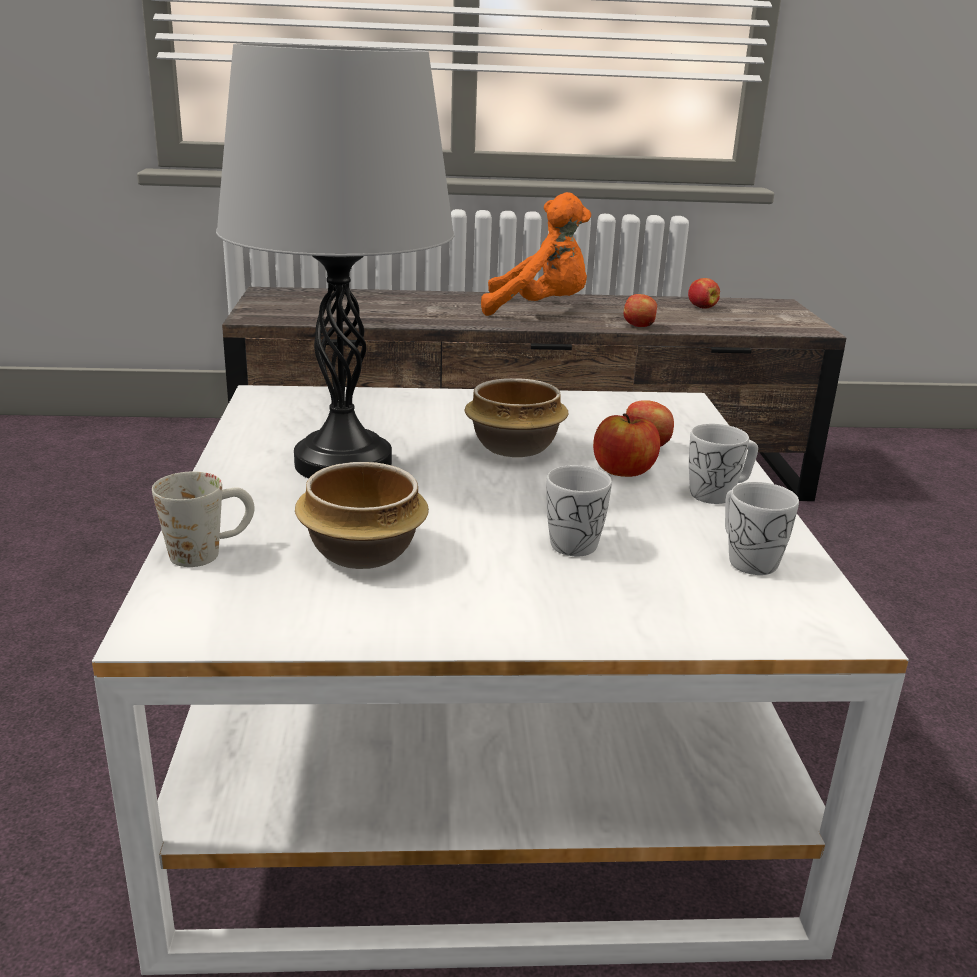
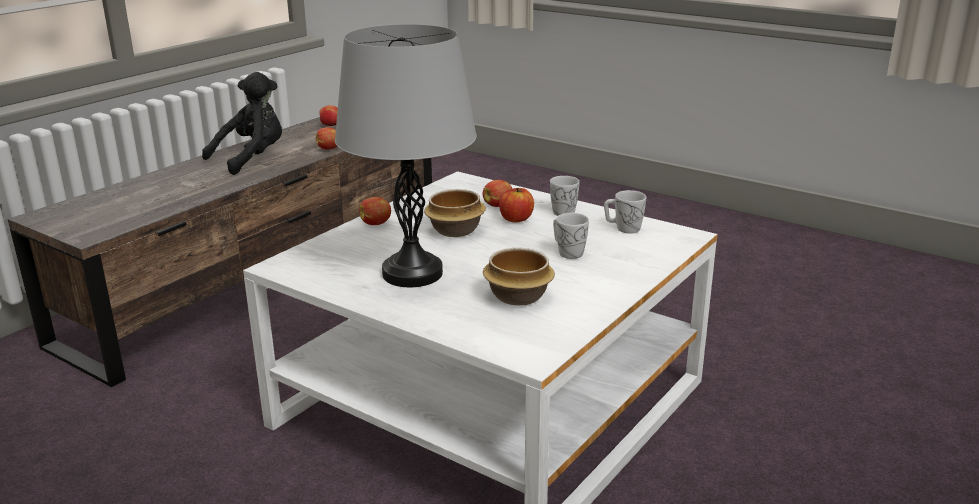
camera: 50 degrees left, 0 degrees up
(210, 551) = (469, 330): white mug -> none
(458, 402) = (376, 223): none -> apple
(539, 309) = (252, 159): orange plush toy -> black plush toy

